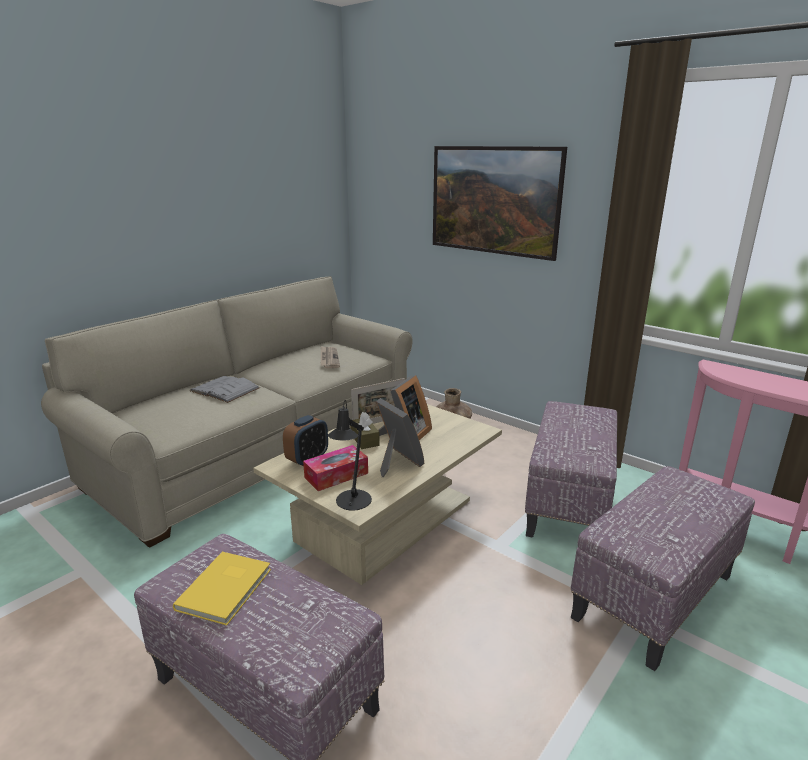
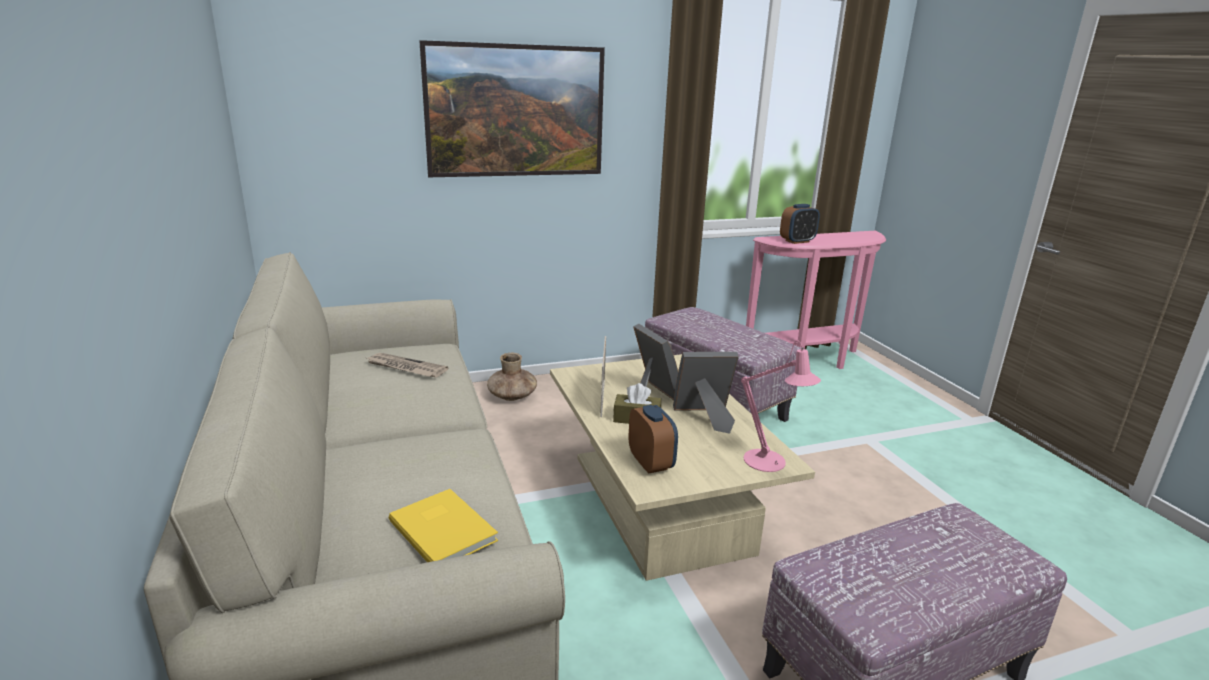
camera: 60 degrees left, 0 degrees up
(225, 389) = (396, 461): grey book -> none
(227, 588) = (905, 574): yellow book -> yellow book (444, 529)
(336, 475) = (705, 456): tissue box -> none
(352, 503) = (770, 463): black table lamp -> pink table lamp
(653, 595) = (849, 424): ottoman -> none
(736, 376) = (797, 241): none -> alarm clock

